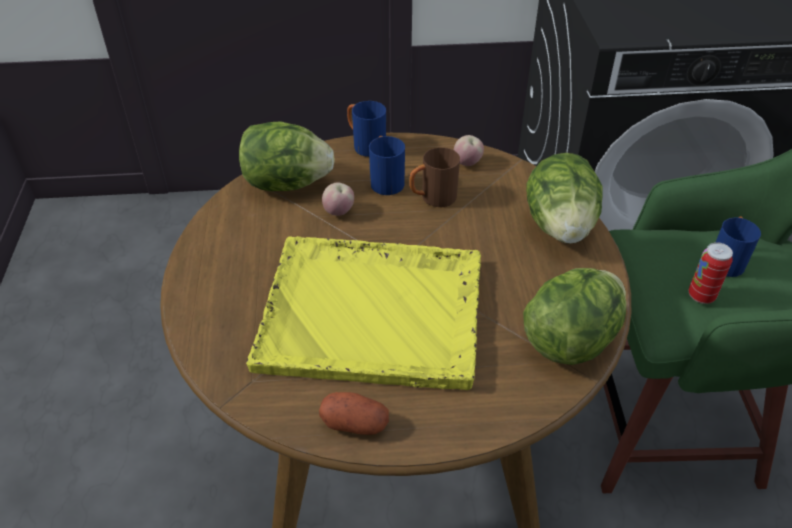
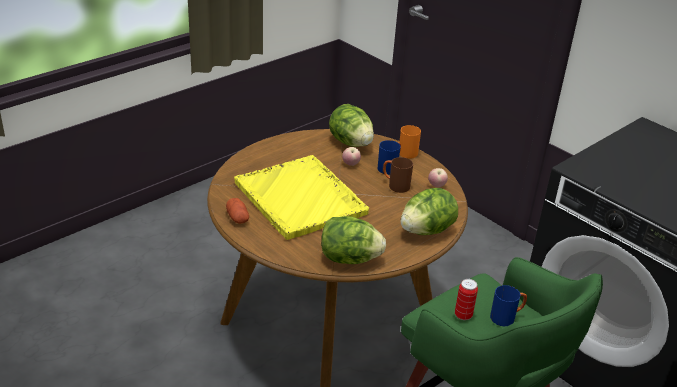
camera: 50 degrees right, 10 degrees down
(365, 145) = (408, 151): blue mug -> orange mug

